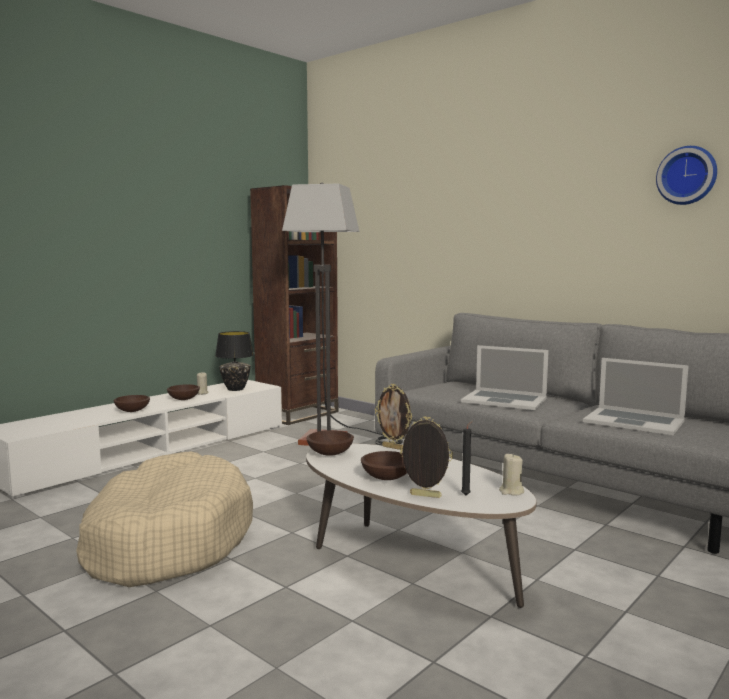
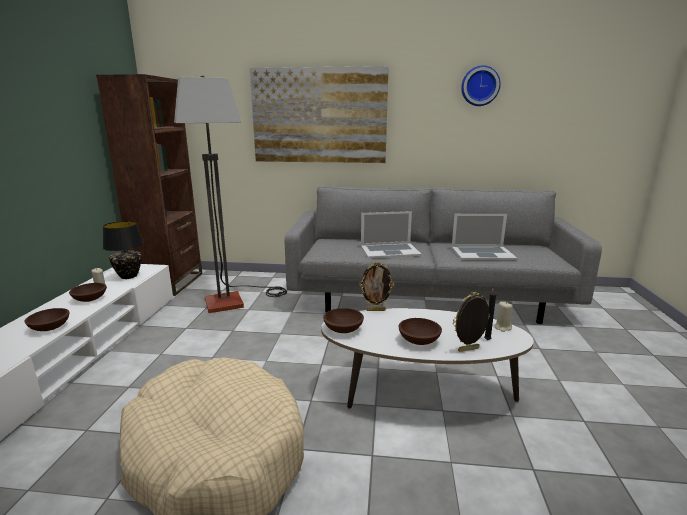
camera: 35 degrees left, 10 degrees up
(473, 225) = (319, 116): none -> picture

